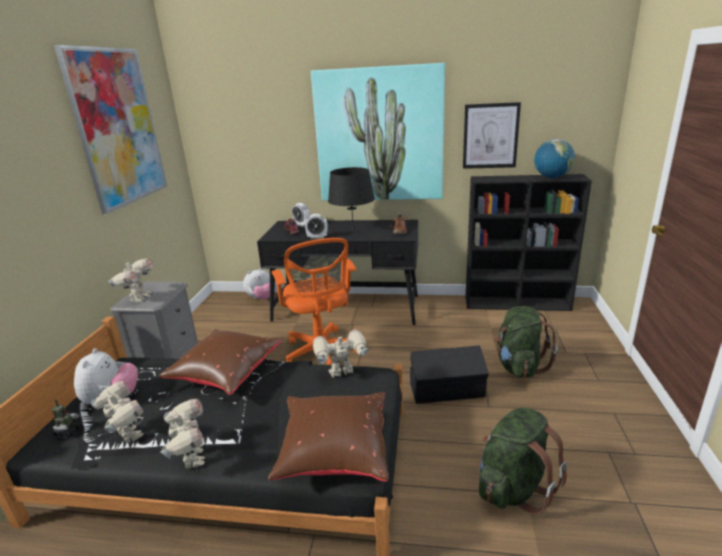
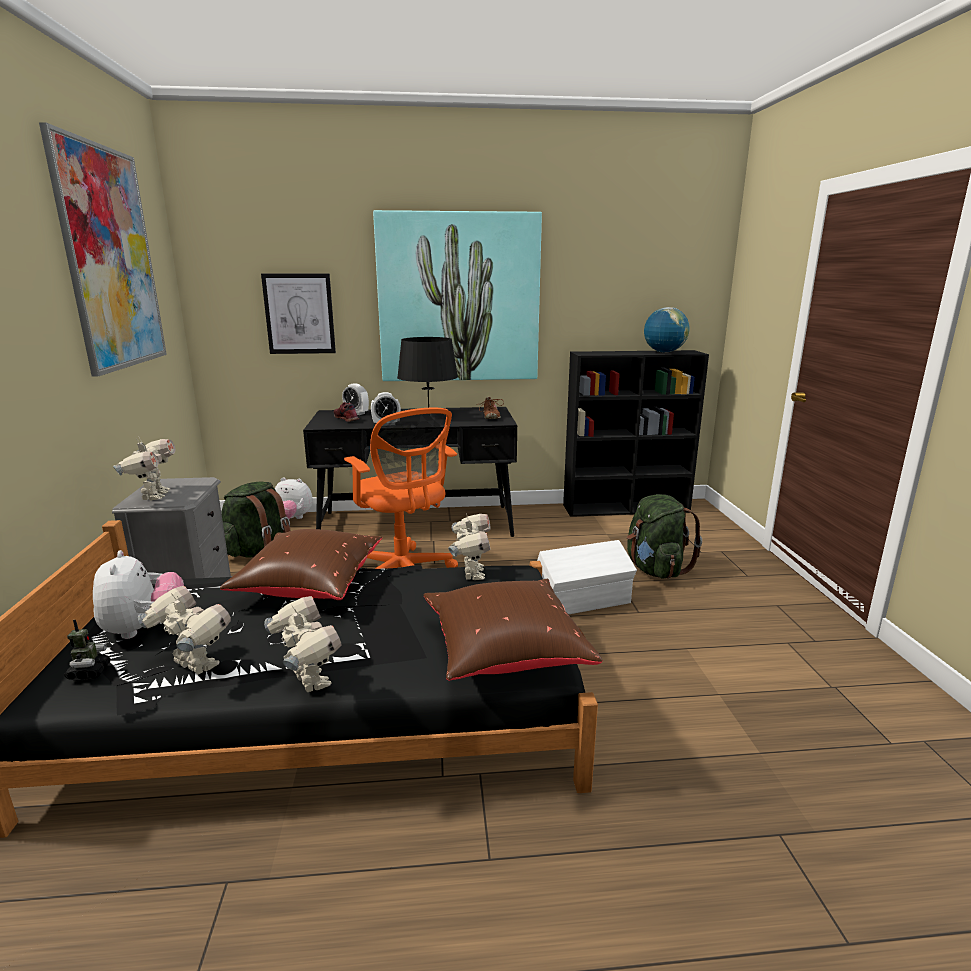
camera: 15 degrees left, 5 degrees down
(261, 298) = (292, 519): plush toy -> plush toy turned 60 degrees clockwise
(342, 373) = (471, 574): toy robot -> toy robot turned 120 degrees clockwise
(447, 391) = (583, 601): black storage box -> white storage box
(490, 136) = (592, 303): picture -> picture (299, 314)
(513, 487) = (702, 689): green backpack -> green backpack (257, 551)

